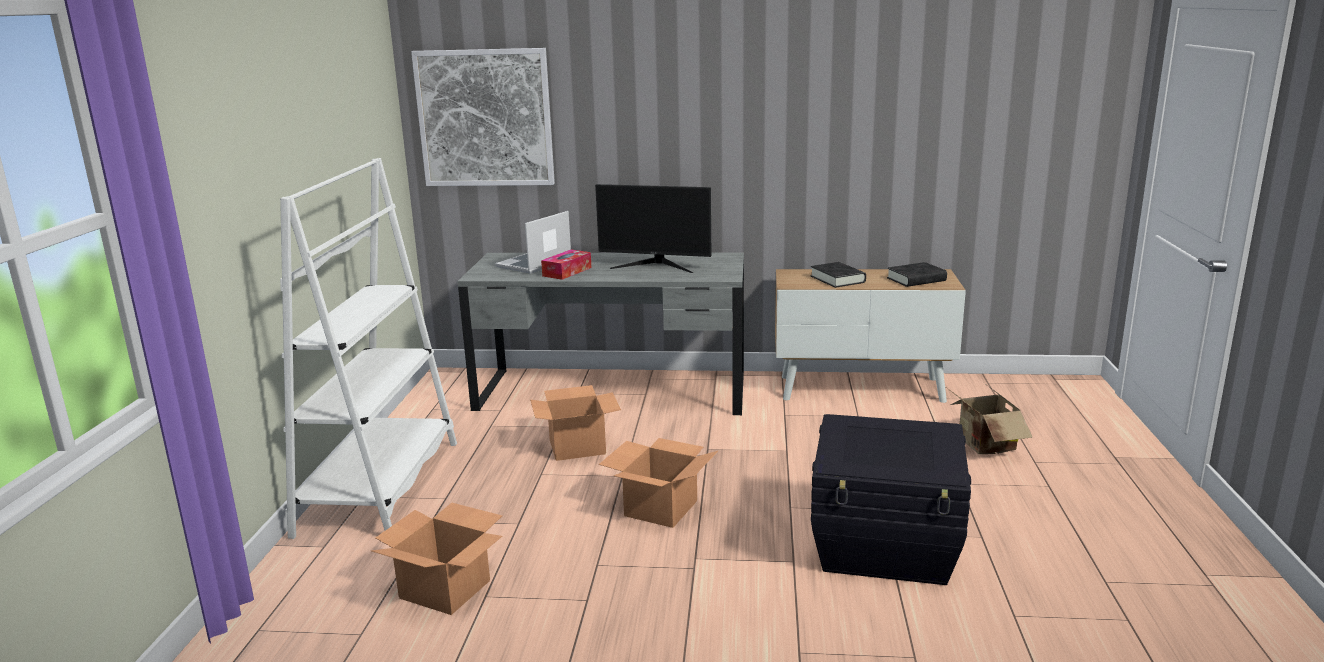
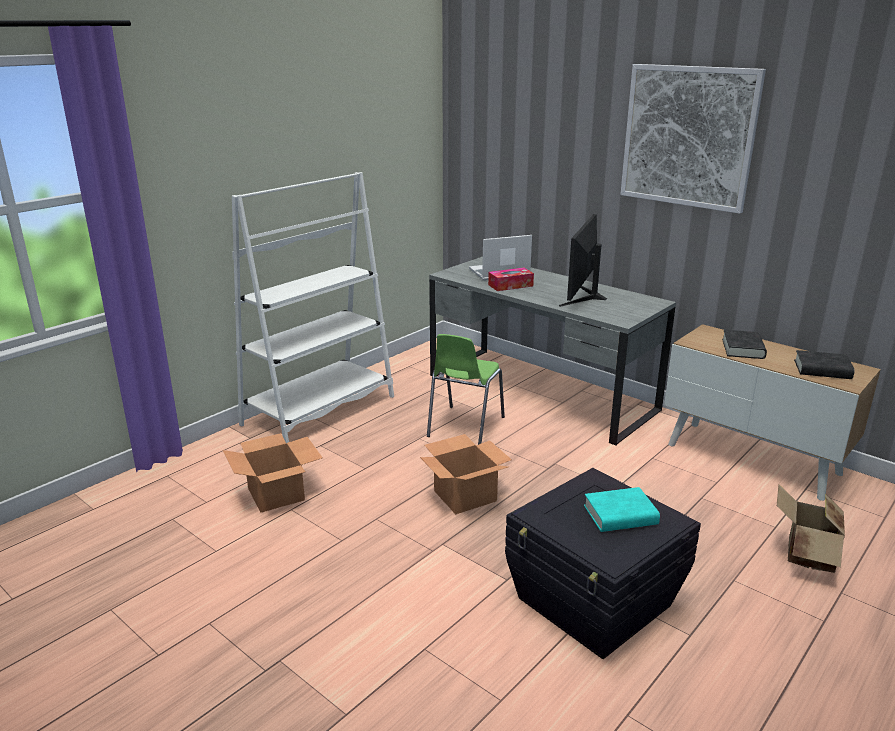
camera: 35 degrees right, 5 degrees up
(485, 118) = (495, 147): picture -> picture (688, 137)
(576, 447) = (464, 427): cardboard box -> green chair
(656, 265) = (583, 296): monitor -> monitor turned 60 degrees clockwise
(902, 440) = (620, 515): none -> turquoise book

